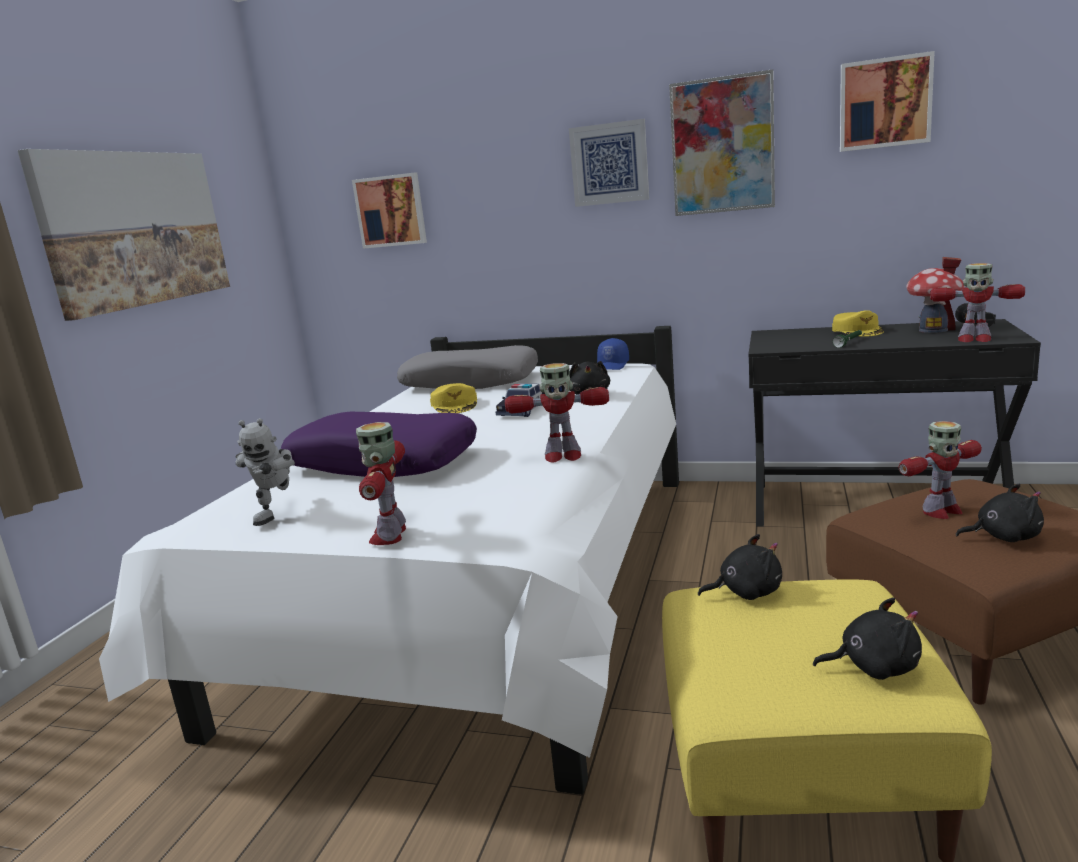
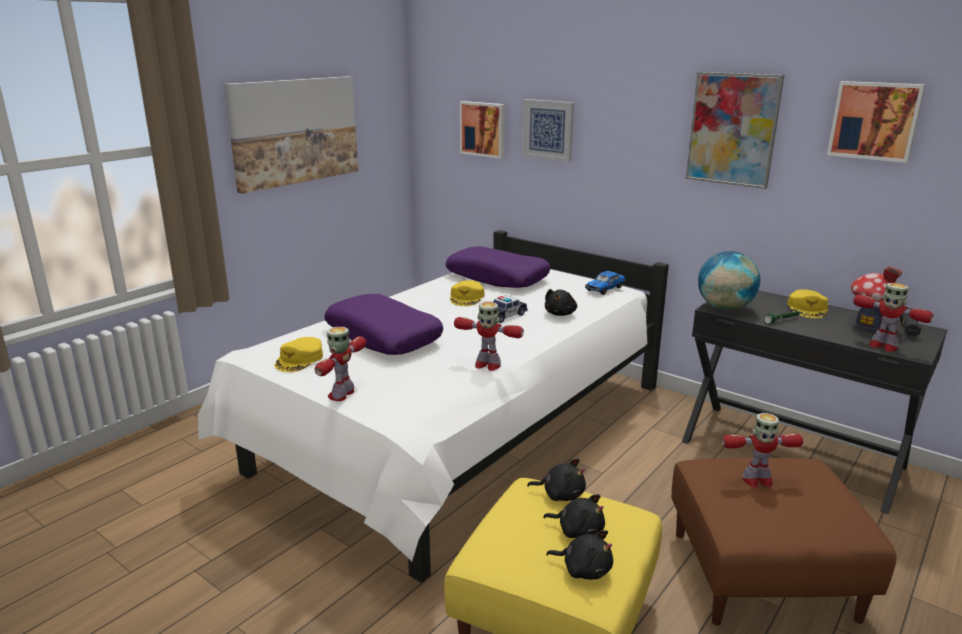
camera: 20 degrees right, 5 degrees up
(279, 514) = (300, 360): toy robot -> yellow cap
(471, 382) = (497, 277): grey pillow -> purple pillow
(609, 164) = (643, 126): picture -> picture (548, 129)
(612, 366) = (605, 288): blue cap -> toy car
(777, 346) = (724, 308): none -> globe
(1003, 537) = (777, 514): black plush toy -> black plush toy (578, 530)

